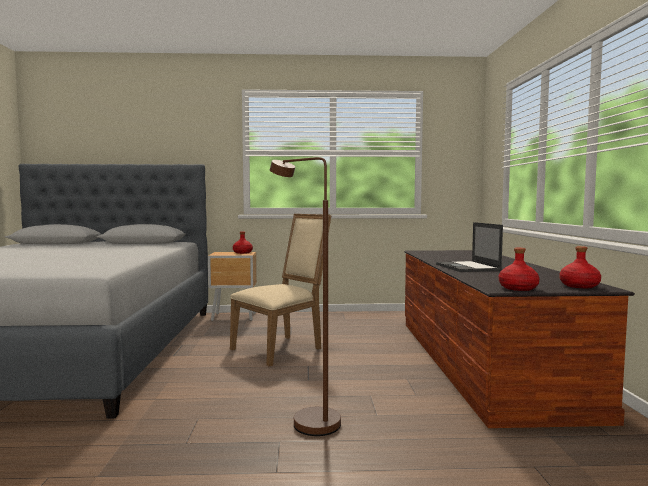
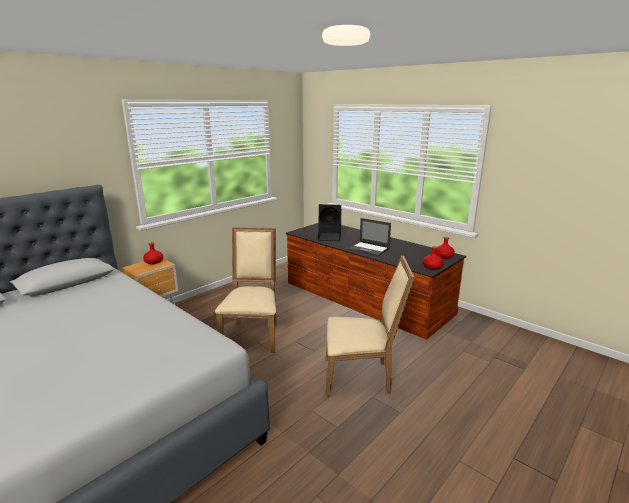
camera: 45 degrees left, 15 degrees up
(308, 420) = (361, 377): brown floor lamp -> beige chair
(446, 257) = (330, 237): none -> black speaker

